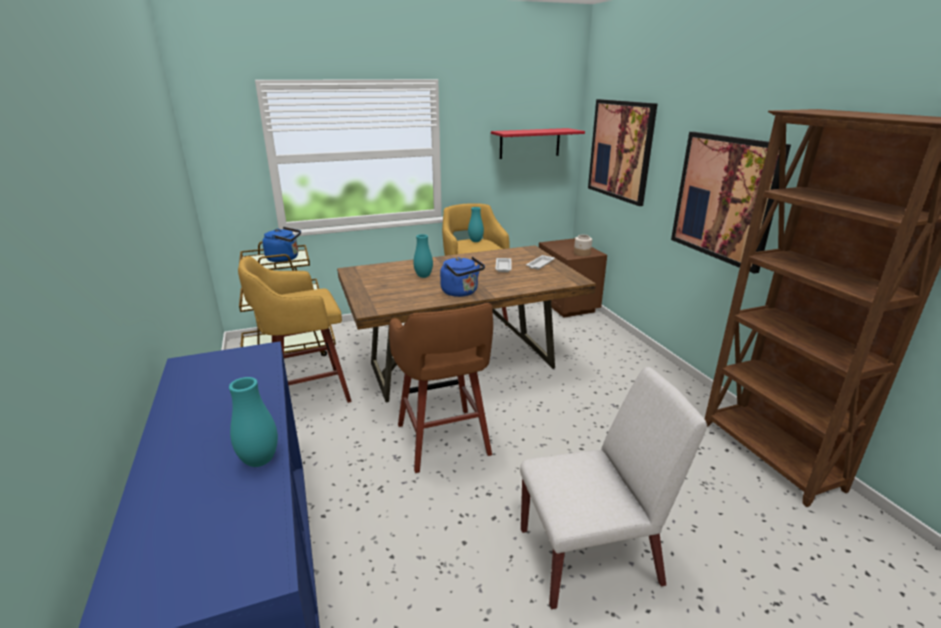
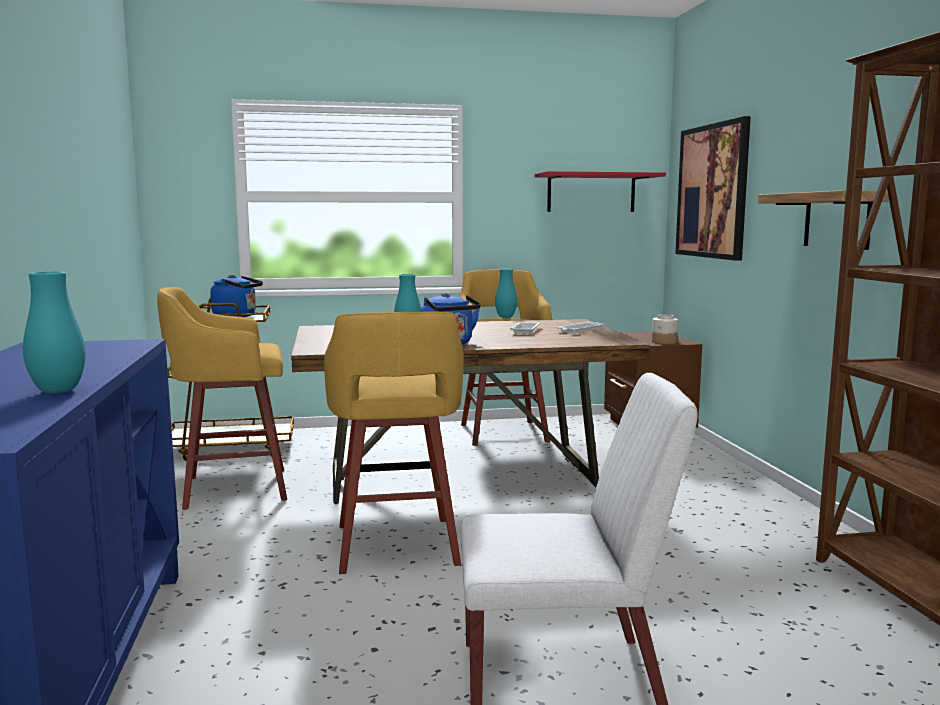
camera: 10 degrees right, 15 degrees down
(443, 441) = (396, 547): brown stool -> yellow stool
(724, 198) = (837, 220): picture -> shelf

